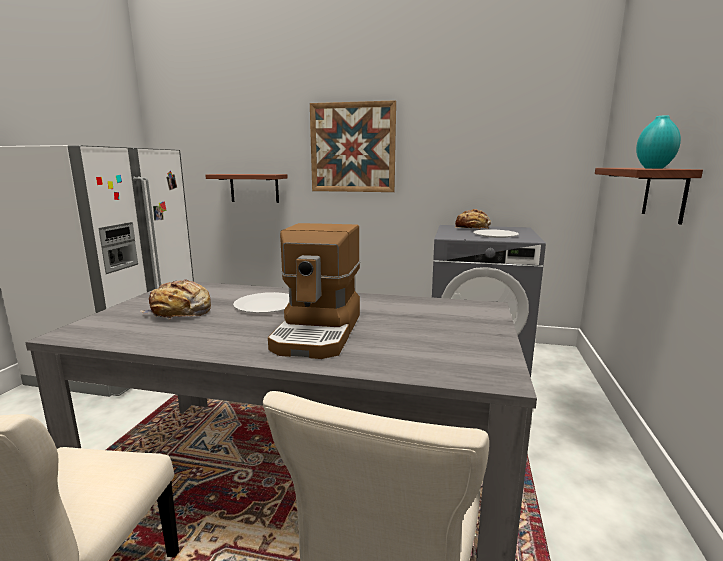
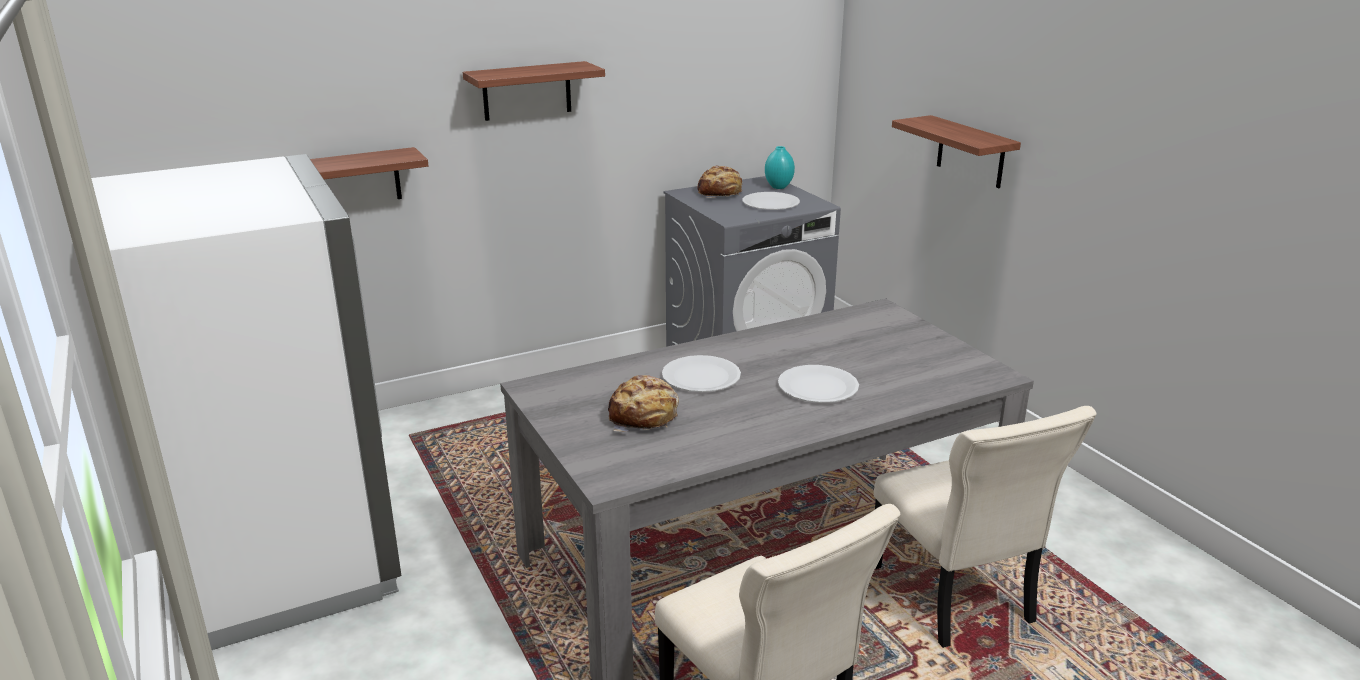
camera: 40 degrees left, 10 degrees up
(319, 332) = (818, 386): coffee machine -> white plate
(352, 148) = (527, 91): picture -> shelf
(654, 168) = (977, 138): turquoise vase -> turquoise vase (779, 187)

